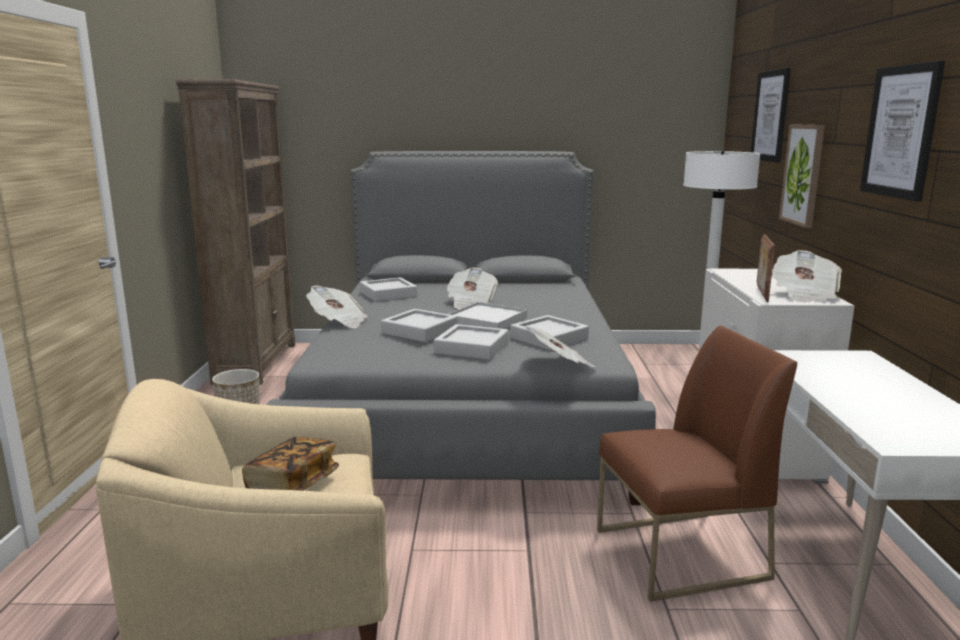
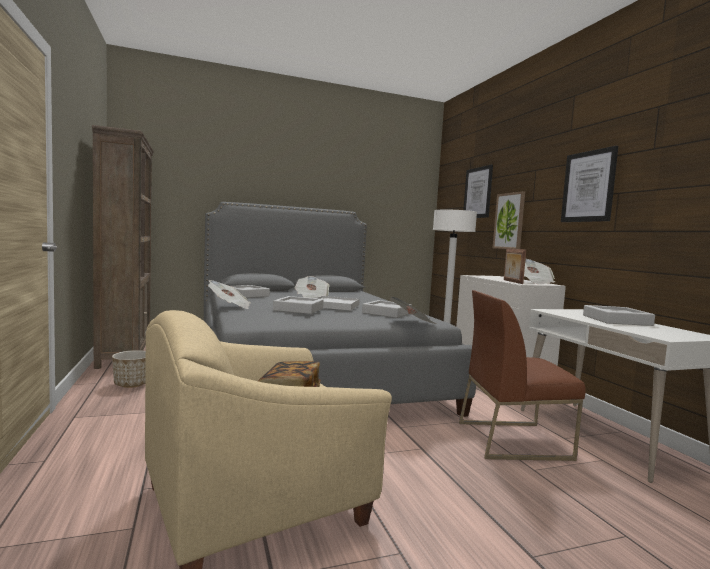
camera: 20 degrees left, 10 degrees down
(472, 348) = (344, 317): grey tray -> grey tray (616, 320)
(680, 554) = (513, 440): brown chair -> brown chair turned 150 degrees counterclockwise

